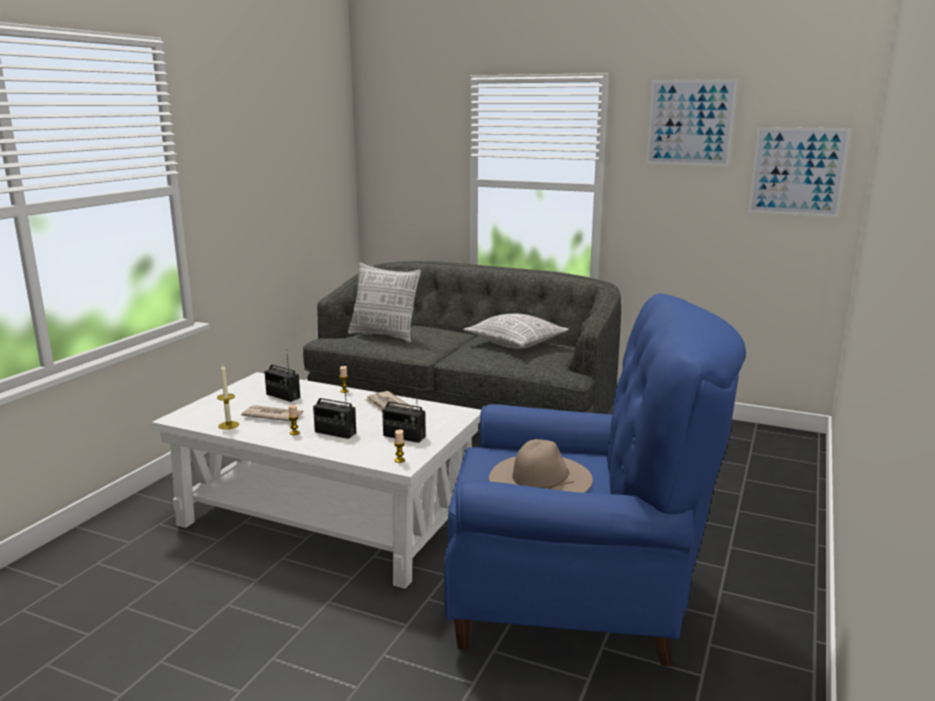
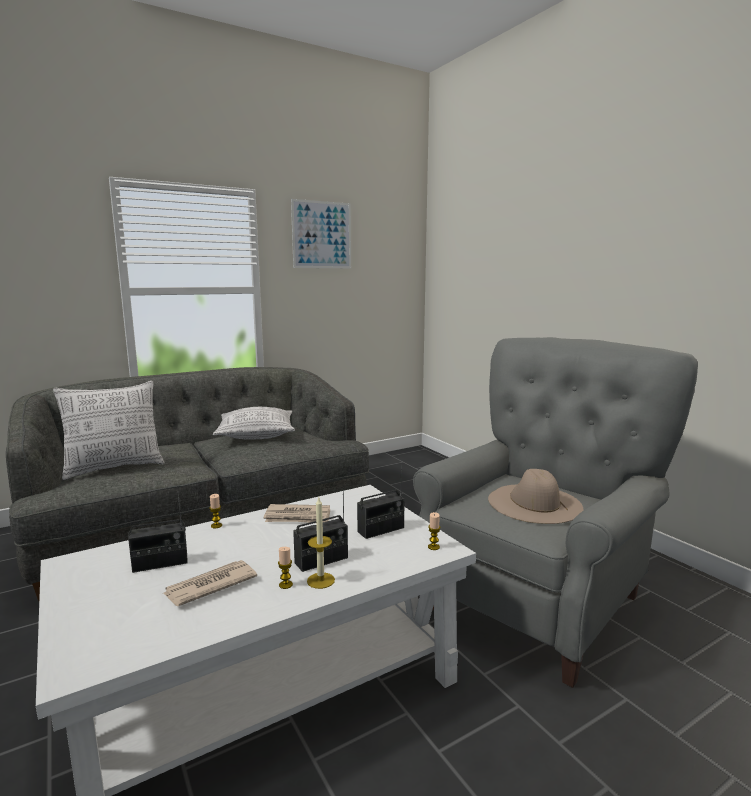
camera: 55 degrees left, 5 degrees down
(228, 425) = (184, 627): candle -> candle (320, 580)
(576, 600) = (537, 599): blue armchair -> grey armchair
(797, 171) = (390, 271): picture -> none

